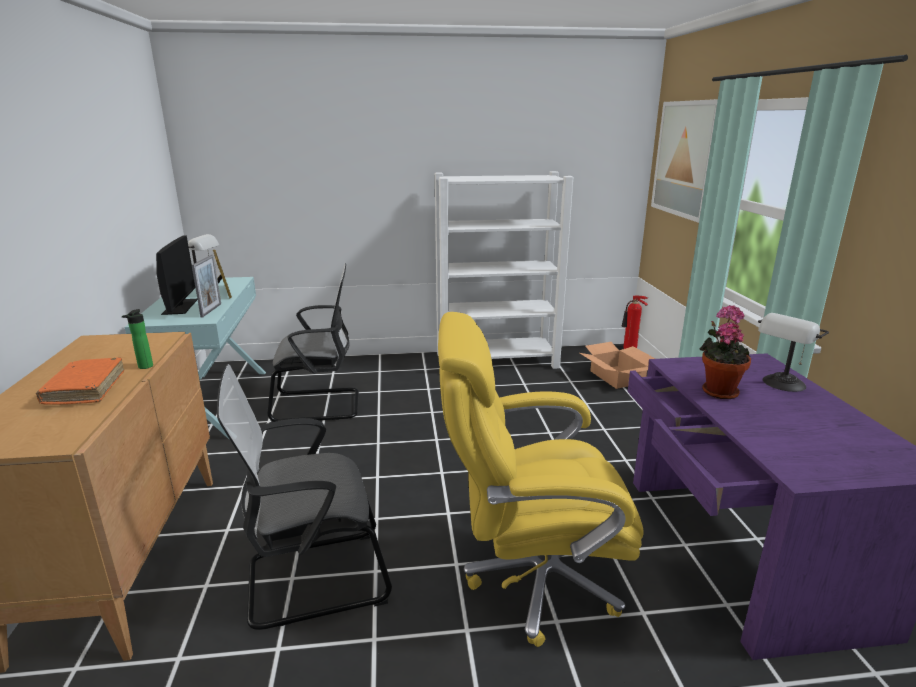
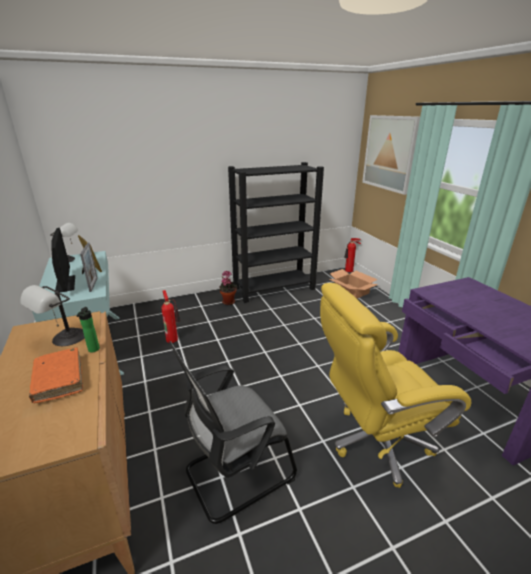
camera: 15 degrees left, 5 degrees up
(319, 406) = (173, 339): chair -> fire extinguisher
(496, 360) = (274, 288): white bookcase -> black bookcase
(718, 391) = (464, 307): potted plant -> potted plant (228, 301)
(781, 385) = (493, 299): table lamp -> table lamp (63, 340)

